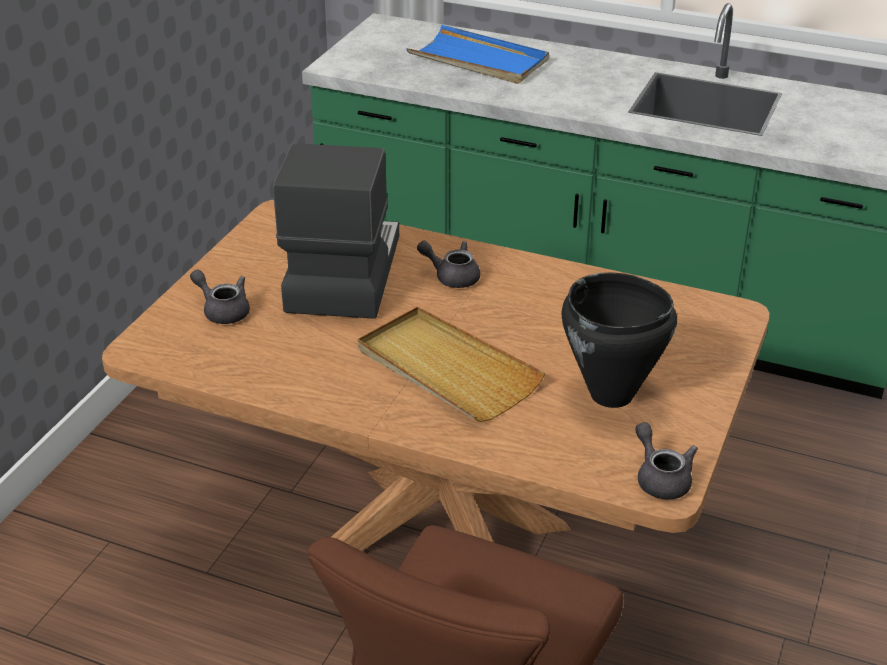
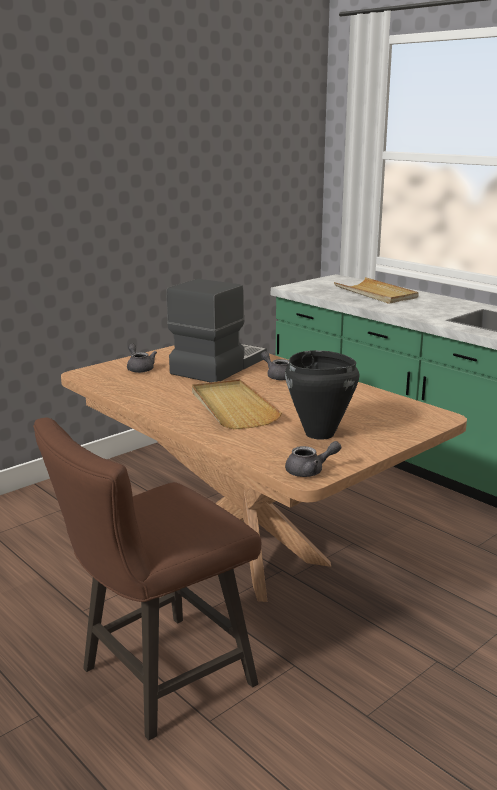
camera: 25 degrees right, 15 degrees down
(479, 60) = (376, 294): blue tray -> beige tray
(660, 478) = (310, 471): grey teapot -> grey teapot turned 75 degrees clockwise

